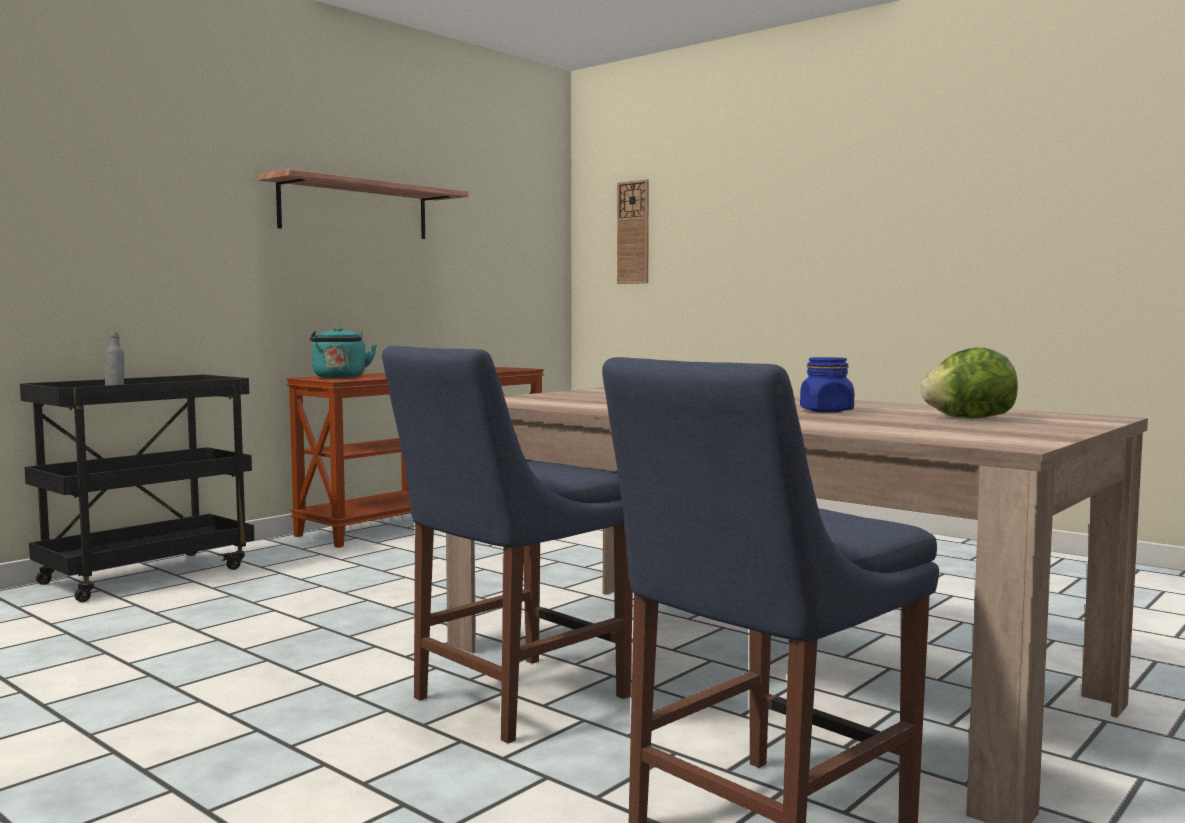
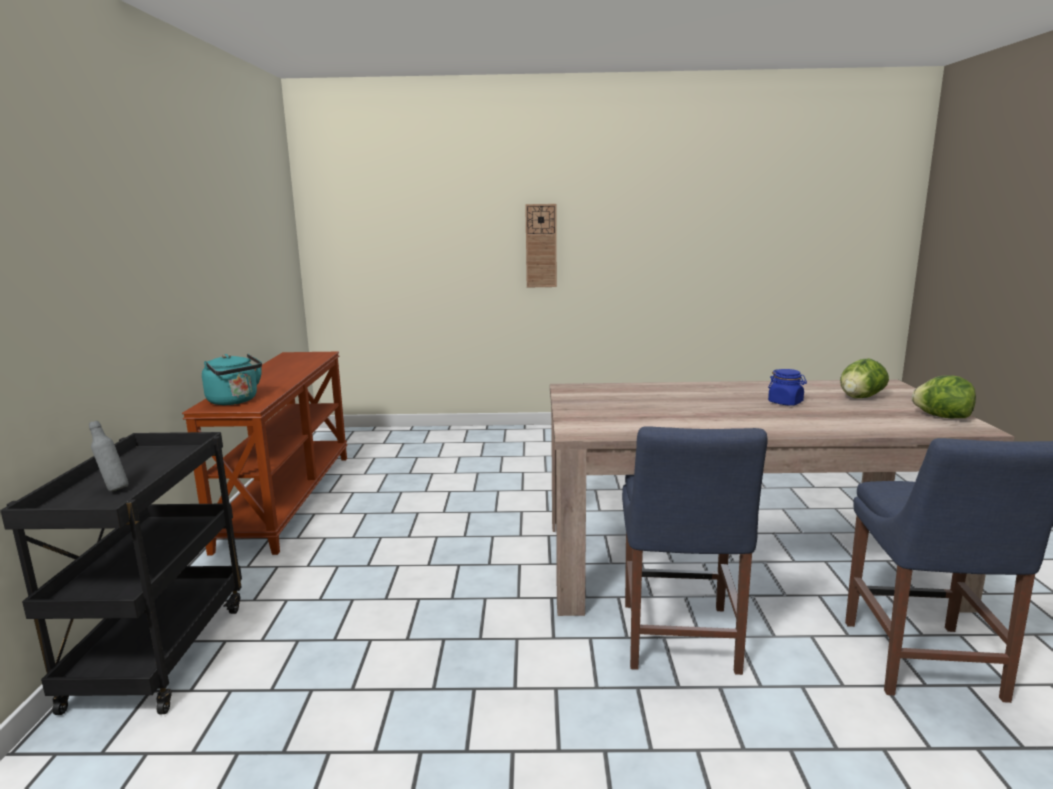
camera: 40 degrees left, 10 degrees up
(355, 209) = (191, 231): shelf -> none
(633, 232) = (365, 226): wall clock -> wall clock (541, 246)
(1009, 435) = (942, 417): none -> lettuce

